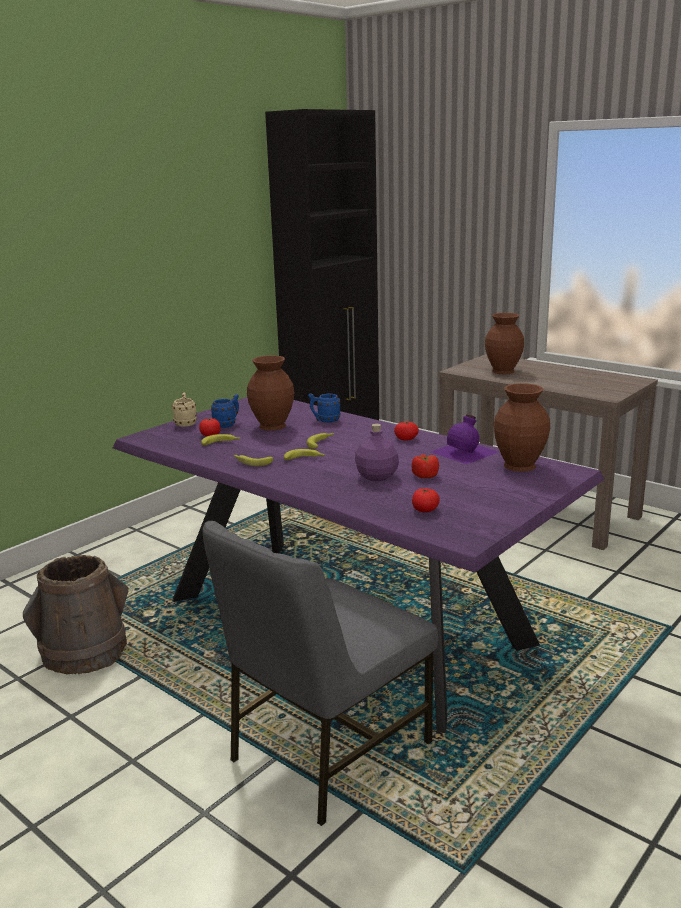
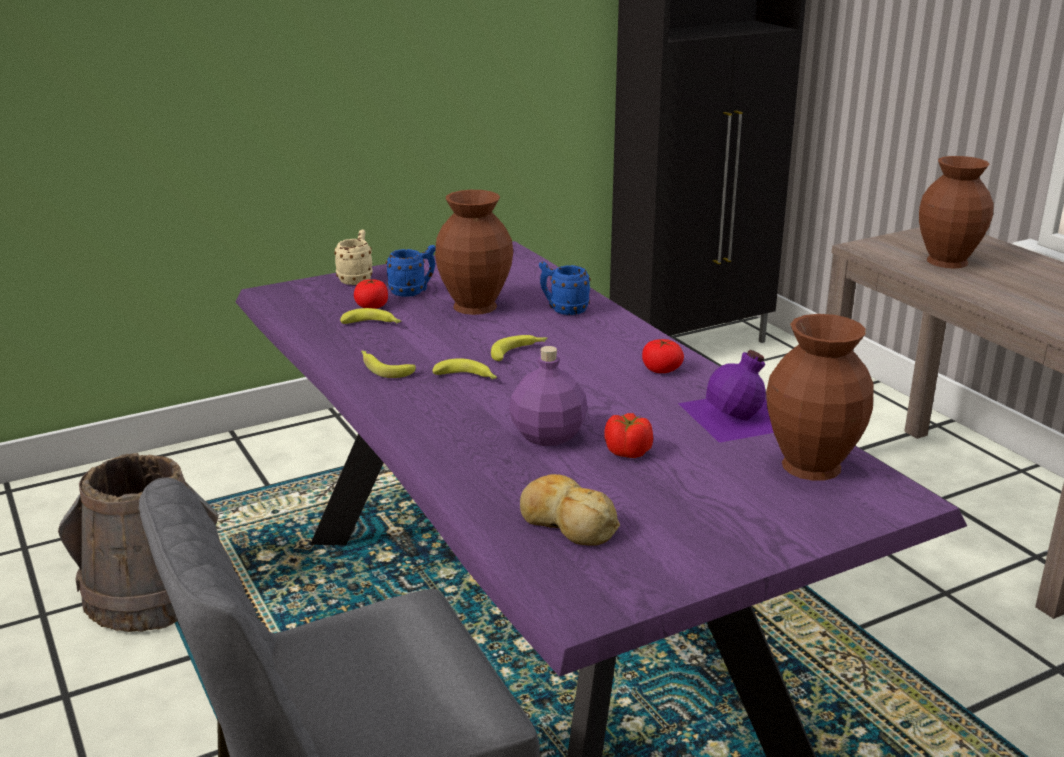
camera: 20 degrees right, 5 degrees up
(425, 510) = (567, 523): tomato -> bread

